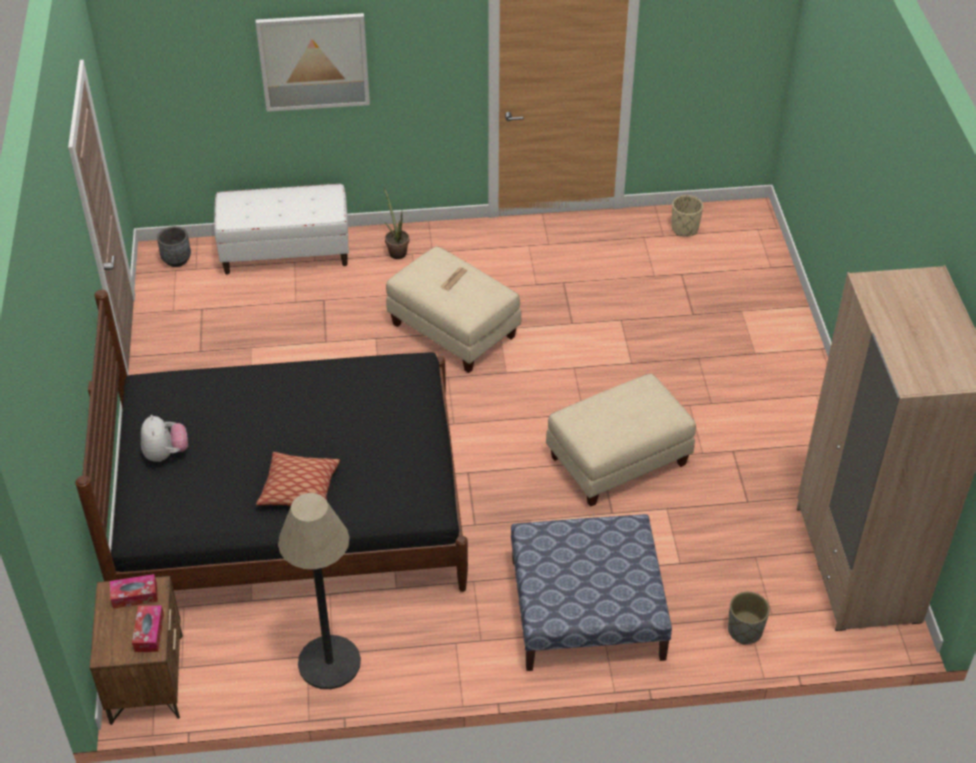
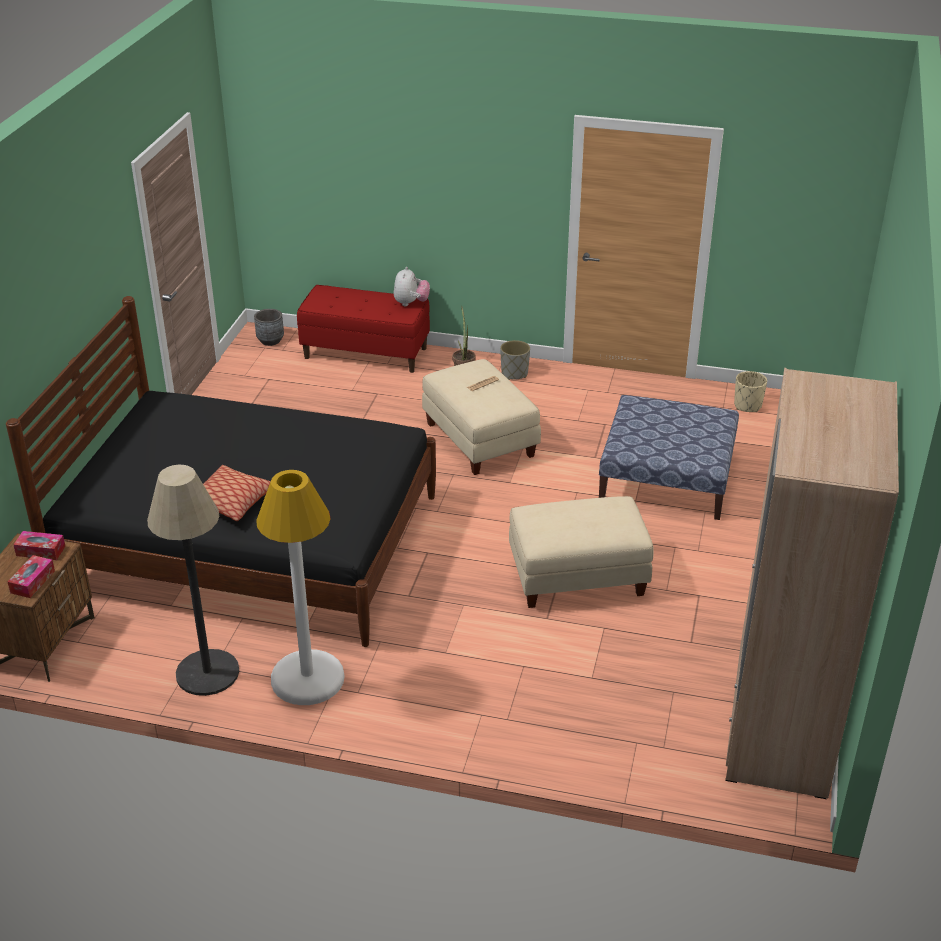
camera: 20 degrees right, 10 degrees down
(166, 454) = (136, 450): plush toy -> plush toy (411, 303)
(286, 252) = (366, 353): white bench -> red bench
(314, 61) = (410, 168): picture -> none
(427, 640) = (307, 678): none -> white floor lamp
(586, 609) = (474, 693): ottoman -> ottoman (666, 477)
(744, 631) = (627, 754): grey planter -> grey planter (514, 374)

